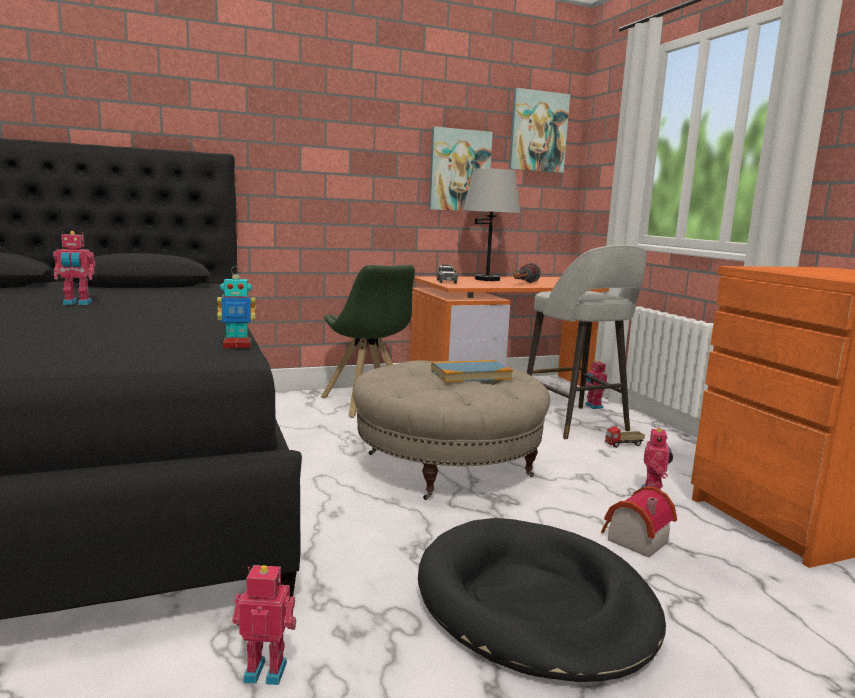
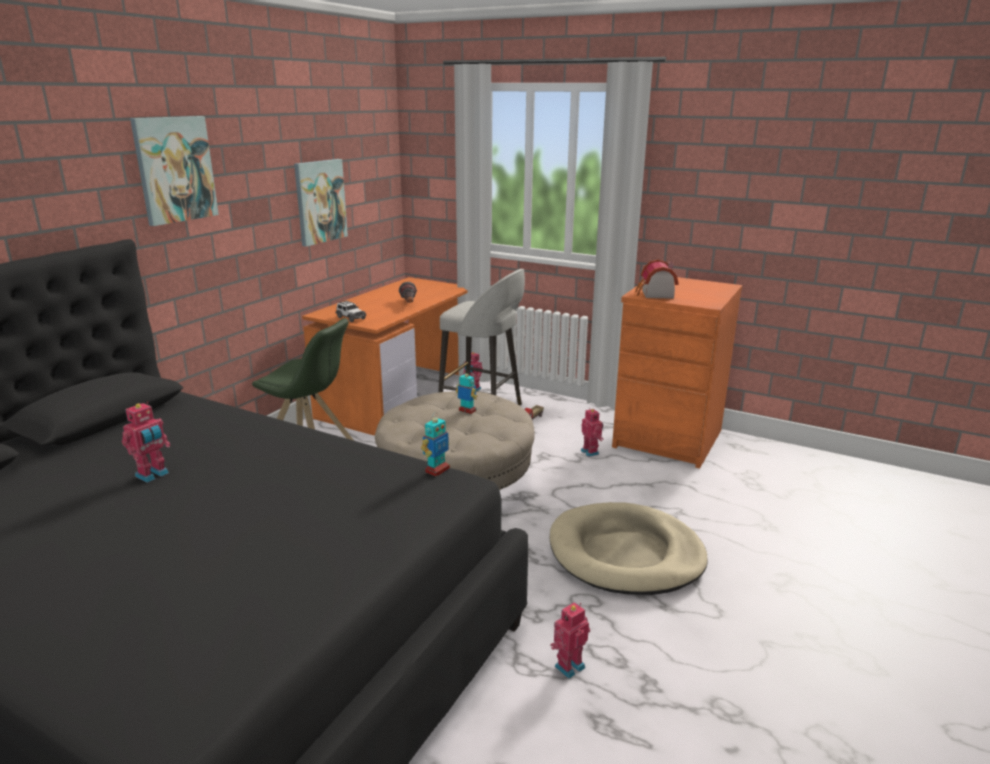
camera: 40 degrees left, 10 degrees up
(471, 375) = (467, 411): book -> toy robot
(487, 279) = (368, 303): grey table lamp -> none
(534, 603) = (626, 554): black dog bed -> beige dog bed
(538, 132) = (371, 150): picture -> picture (175, 169)
(633, 540) = (619, 490): toy house -> toy house (655, 294)

